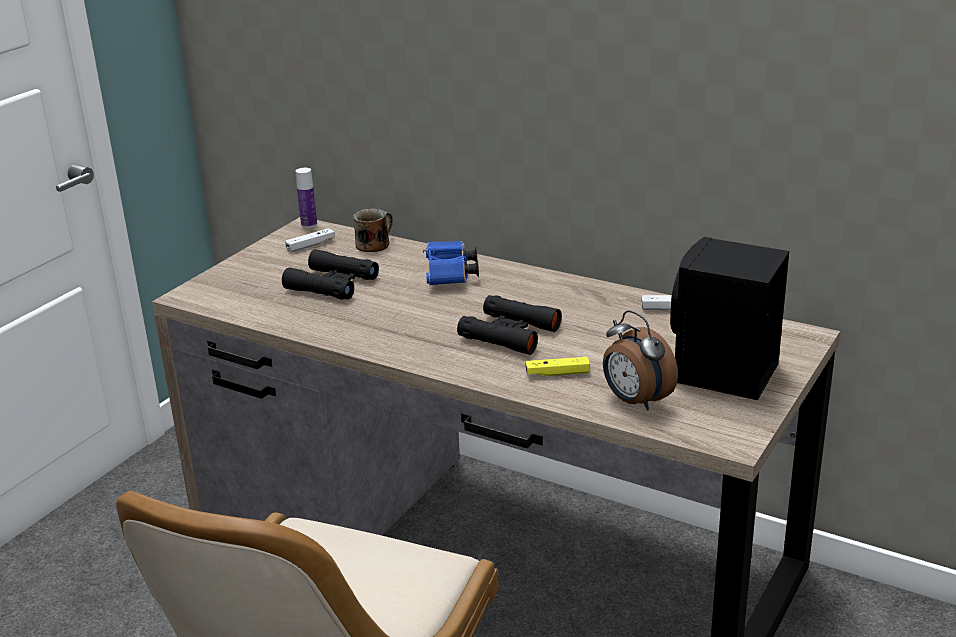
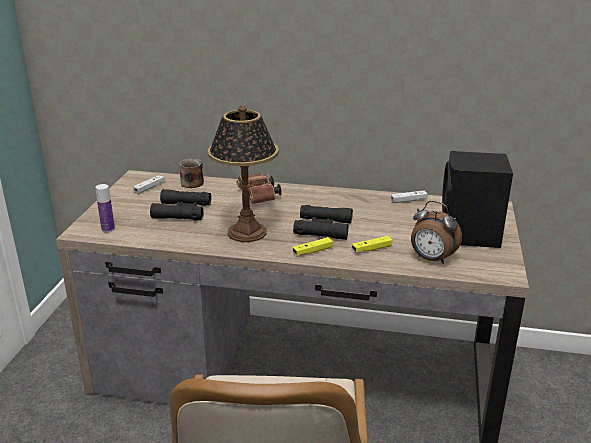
camera: 20 degrees left, 0 degrees up
(309, 224) = (138, 174): bottle -> bottle (108, 229)
(397, 325) = (246, 232): none -> table lamp
(450, 277) = (259, 197): blue binoculars -> brown binoculars
(470, 364) = (312, 251): none -> yellow game controller

